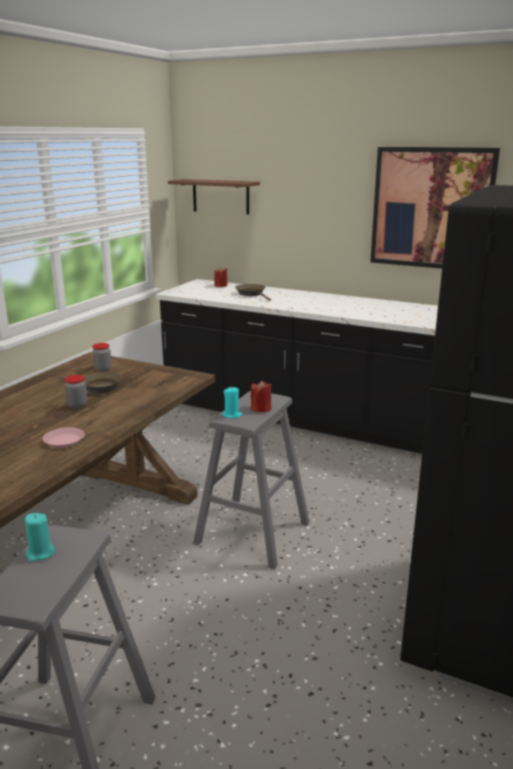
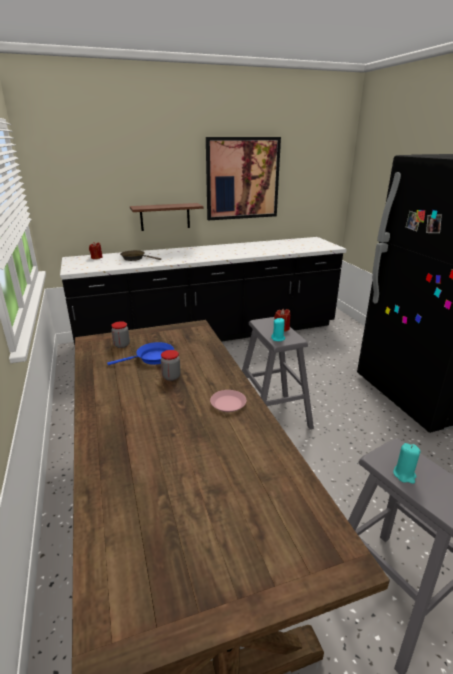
camera: 45 degrees left, 5 degrees up
(98, 387) = (152, 358): brown frying pan -> blue frying pan
(220, 196) = (75, 182): brown shelf -> brown shelf (165, 217)

